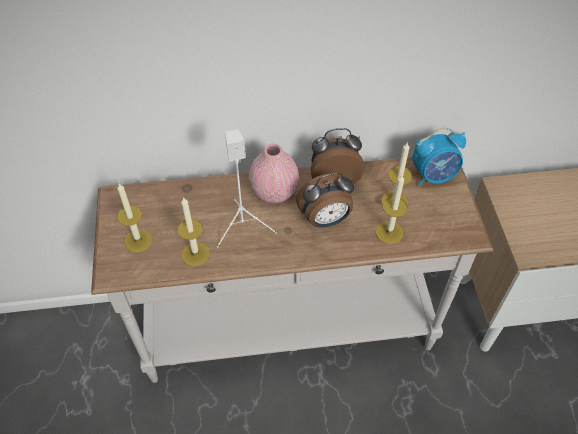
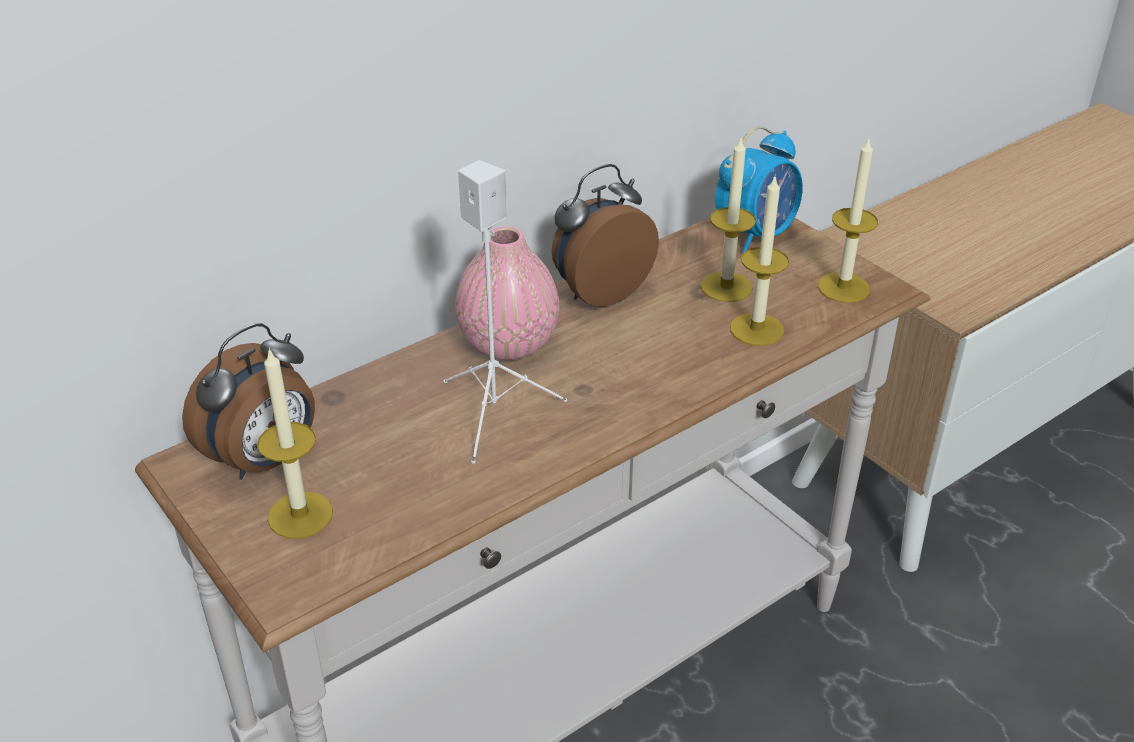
camera: 30 degrees left, 15 degrees down
(195, 254) = (439, 490): candle -> candle (843, 288)
(325, 220) = (636, 351): alarm clock -> alarm clock (265, 460)

